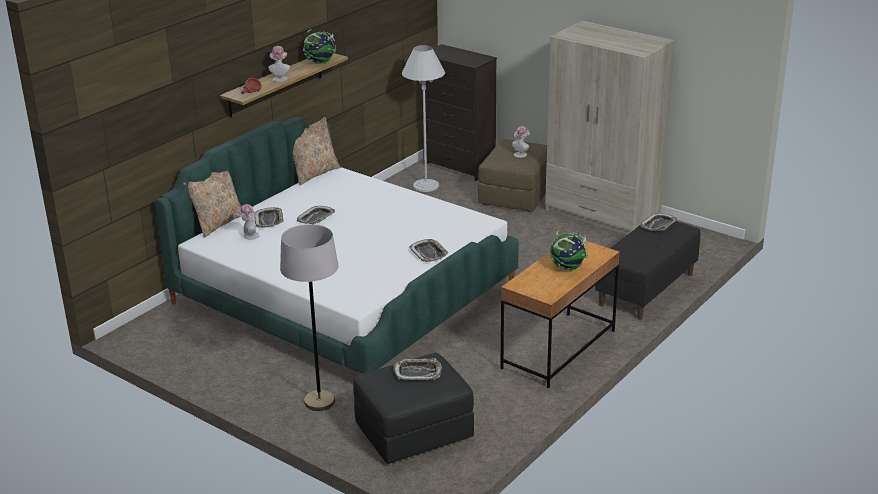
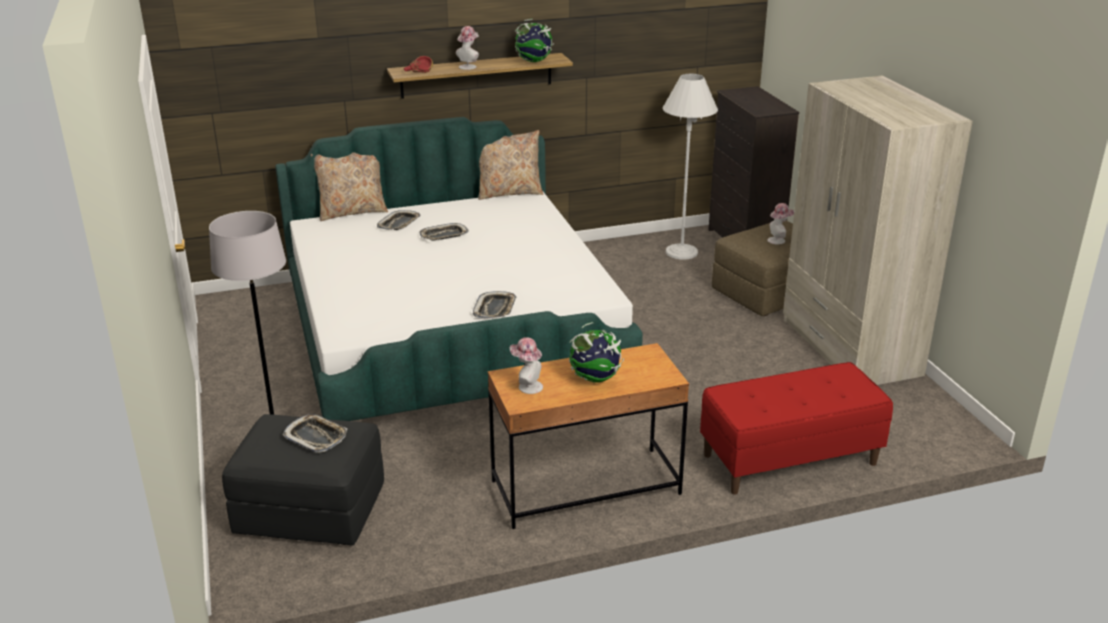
camera: 35 degrees right, 0 degrees up
(249, 236) = (359, 232): hat -> hat (527, 386)
(646, 289) = (789, 460): black bench -> red bench
(658, 225) = (839, 377): tray -> none

